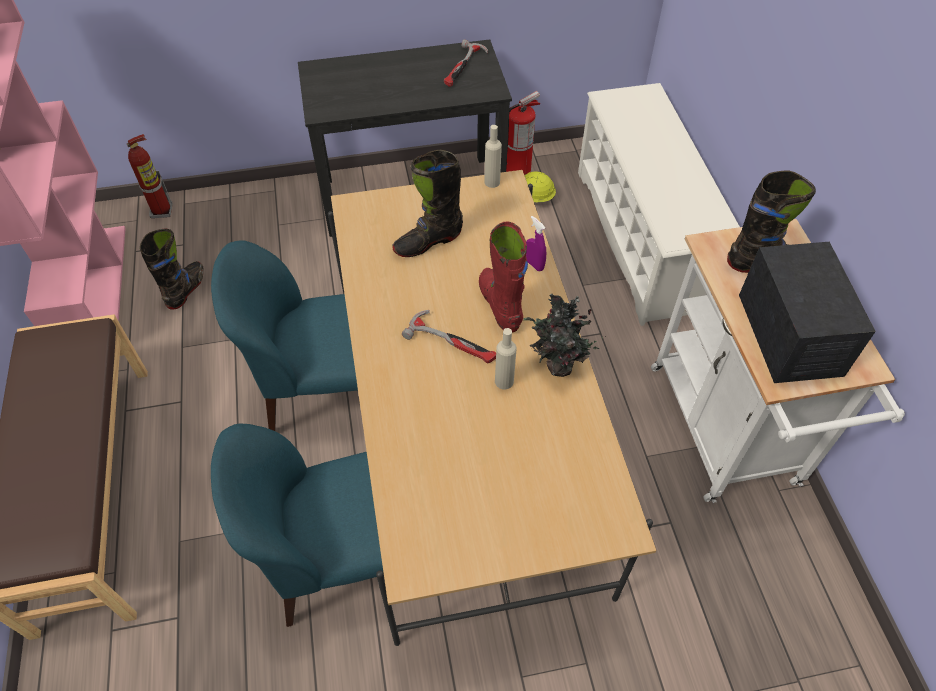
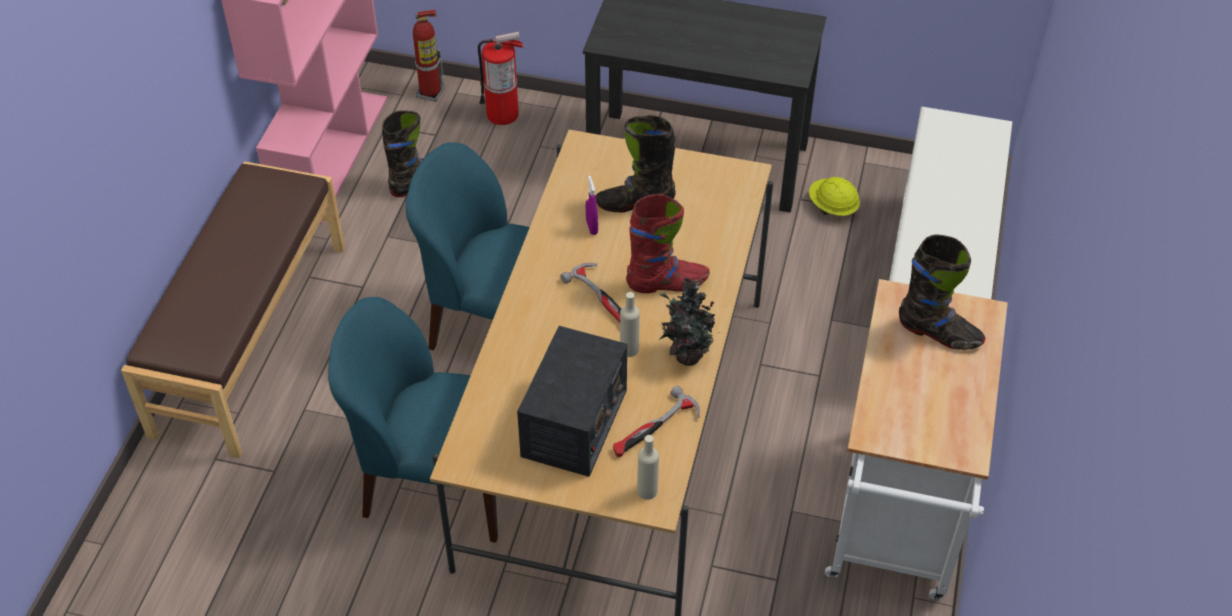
camera: 25 degrees right, 5 degrees down
(463, 67) = (778, 39): hammer -> hammer (655, 429)
(492, 182) = (732, 167): beige bottle -> beige bottle (647, 491)
(500, 305) = (667, 283): red boot -> red boot turned 75 degrees clockwise
(517, 169) = (834, 170): fire extinguisher -> fire extinguisher (503, 114)
(534, 264) = (723, 258): purple spray bottle -> purple spray bottle (591, 227)
(790, 335) = (914, 401): radio -> radio (574, 423)

